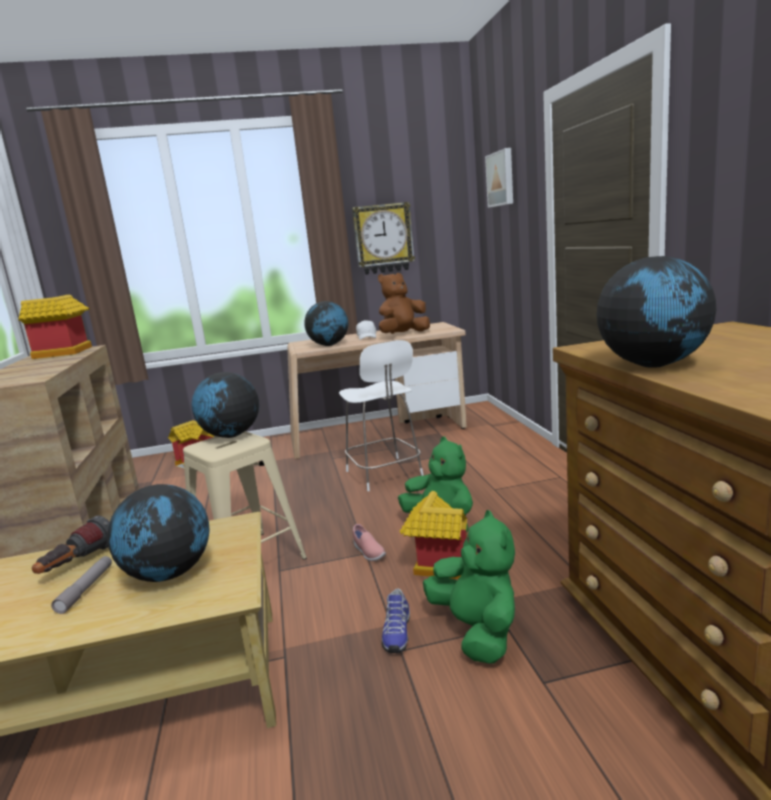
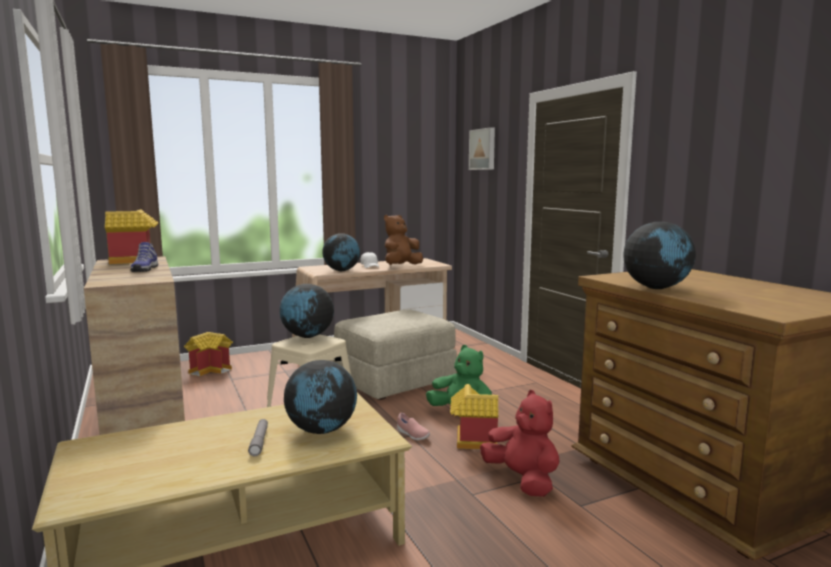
camera: 15 degrees left, 5 degrees down
(77, 565) = (233, 428): flashlight -> none
(383, 239) = (381, 185): wall clock -> none
(385, 474) = (394, 381): white chair -> beige ottoman
(396, 634) = (464, 485): shoe -> shoe (144, 269)
(477, 631) = (522, 480): green plush toy -> red plush toy

